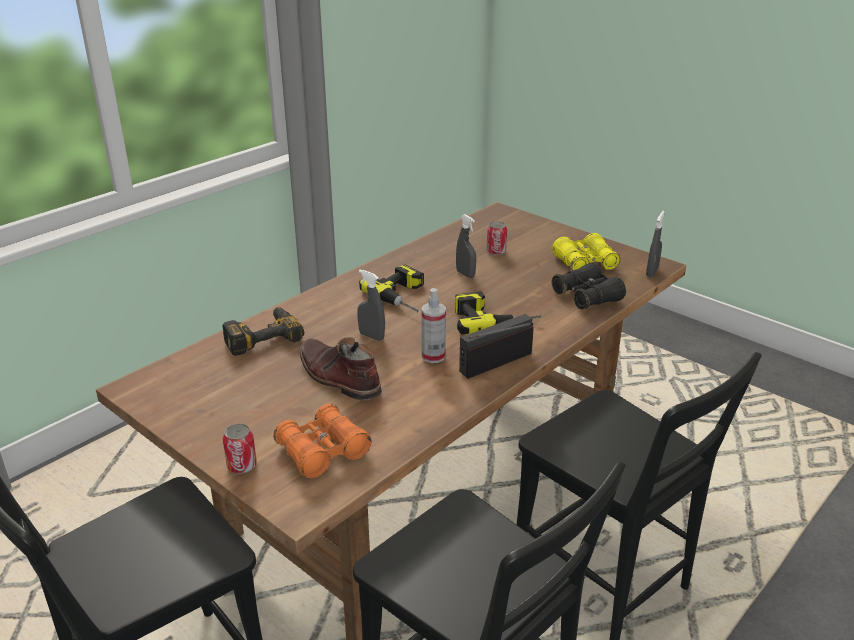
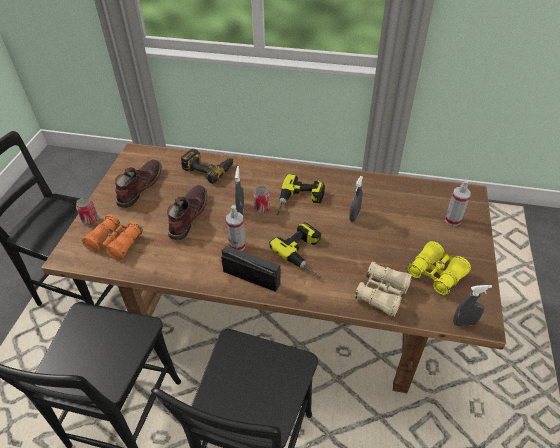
camera: 60 degrees right, 15 degrees up
(224, 402) = (139, 187): none -> brown boot
(496, 251) = (403, 217): can -> can (262, 208)
(524, 231) = (452, 220): none -> spray bottle
(587, 297) = (382, 294): black binoculars -> beige binoculars

